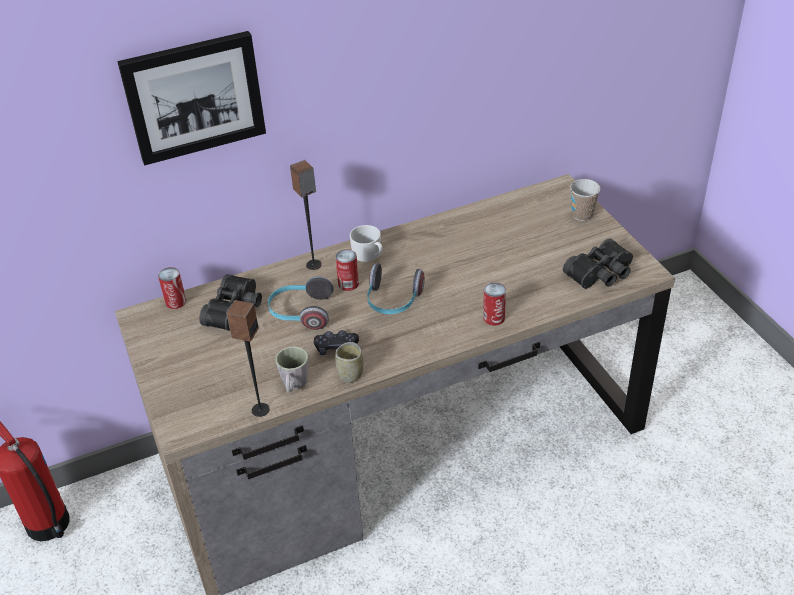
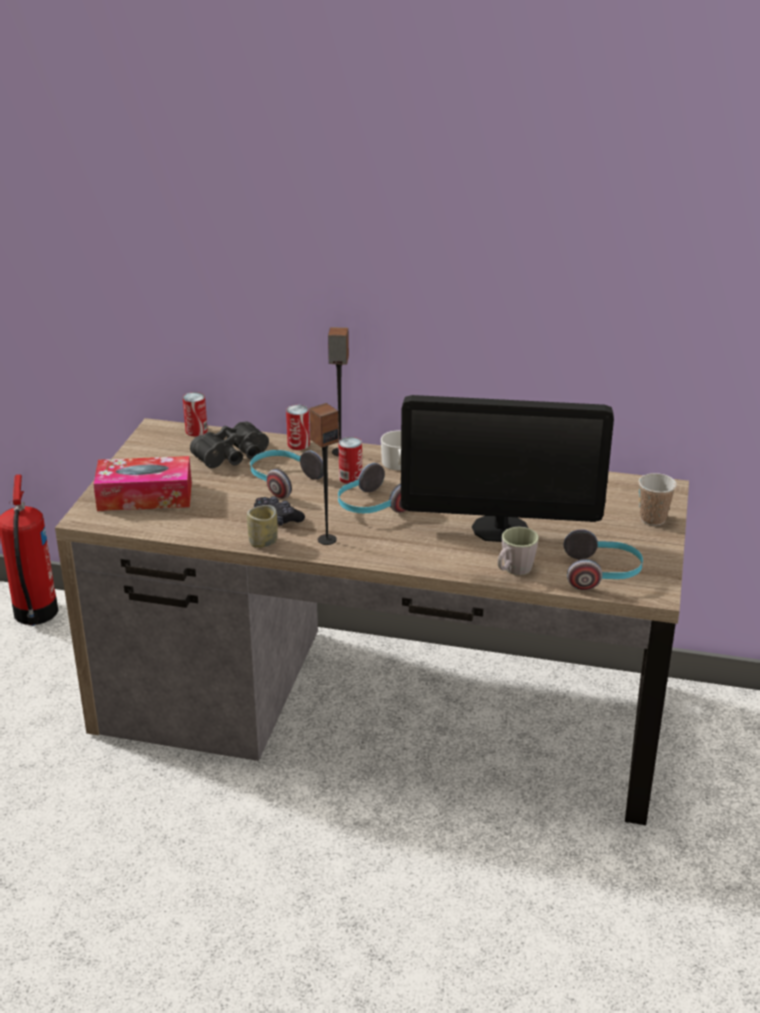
camera: 35 degrees right, 10 degrees down
(194, 97) = (256, 223): picture -> none
(206, 384) = (145, 496): none -> tissue box
(260, 409) = (161, 532): speaker -> speaker (326, 539)
(294, 385) = (208, 528): grey mug -> grey mug (513, 570)
(494, 318) = (445, 559): can -> can (298, 444)
(500, 273) = (500, 529): none -> monitor
(601, 274) = (602, 574): black binoculars -> headphones

